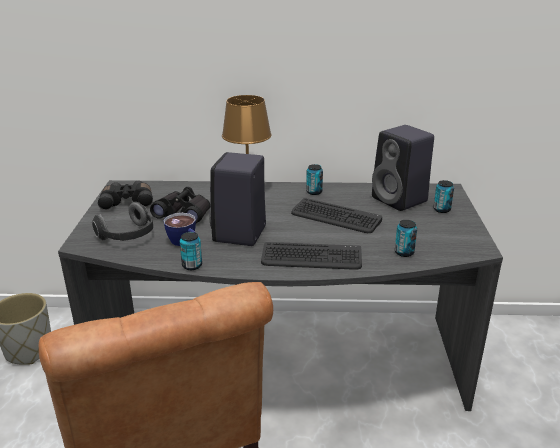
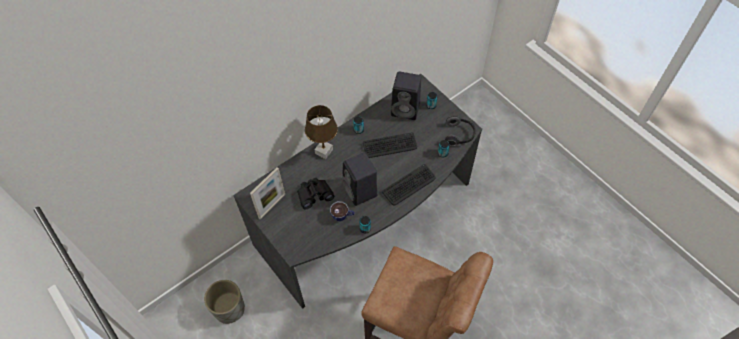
camera: 40 degrees left, 30 degrees up
(127, 201) = (272, 206): black binoculars -> picture frame
(128, 236) = (310, 231): headphones -> headphones (459, 135)

